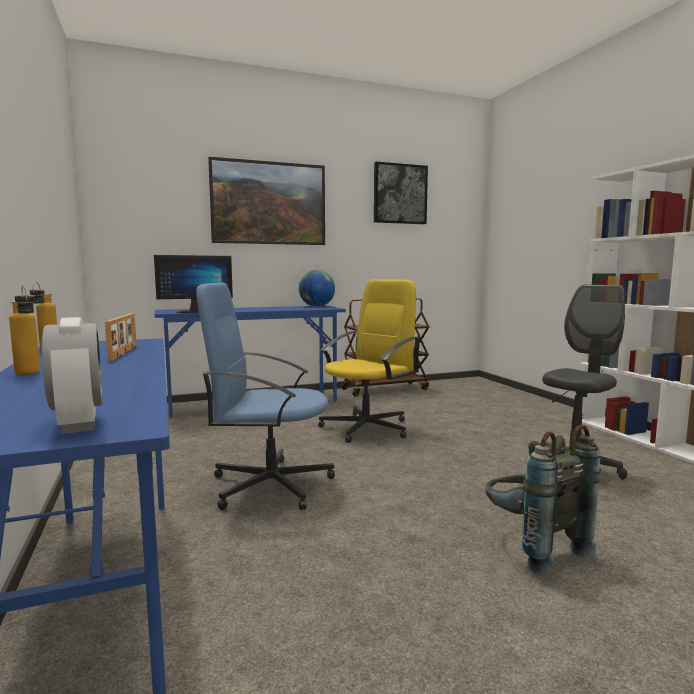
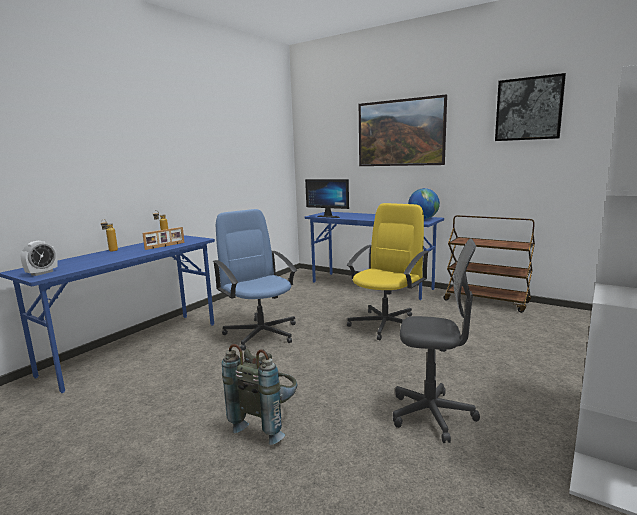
camera: 55 degrees right, 5 degrees up
(367, 428) = (386, 324): yellow office chair -> yellow office chair turned 60 degrees counterclockwise

